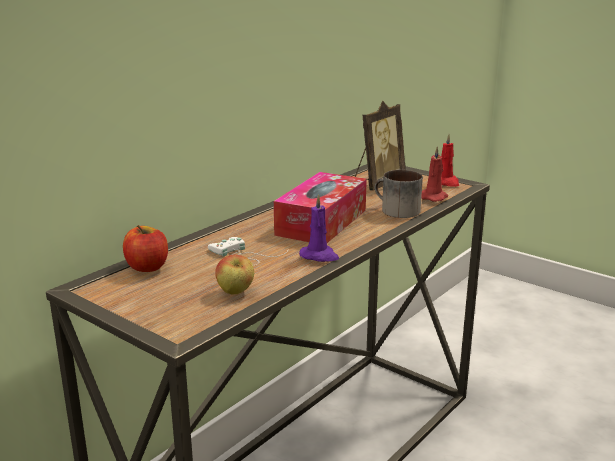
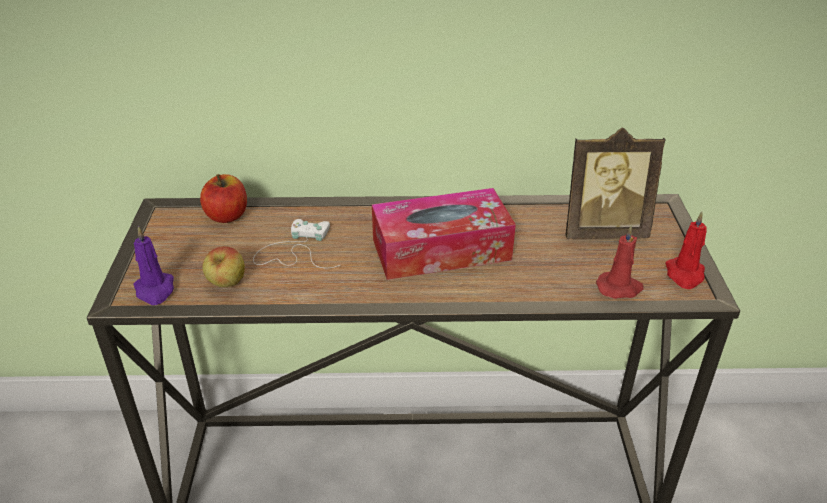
camera: 50 degrees right, 15 degrees up
(319, 256) = (352, 290): purple candle -> purple candle (155, 290)
(395, 210) = (536, 280): mug -> none

